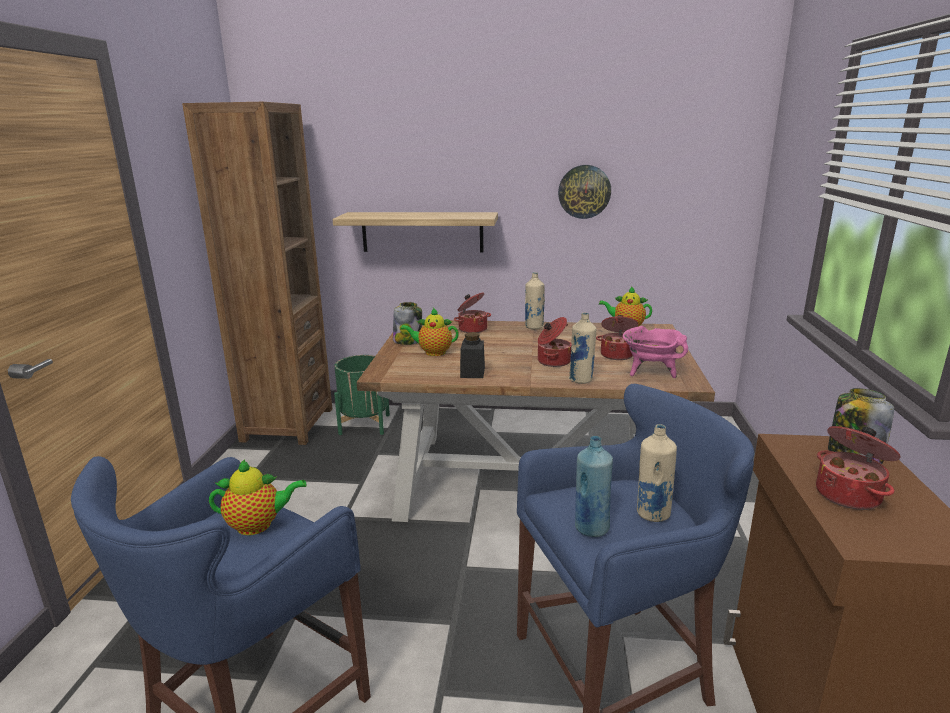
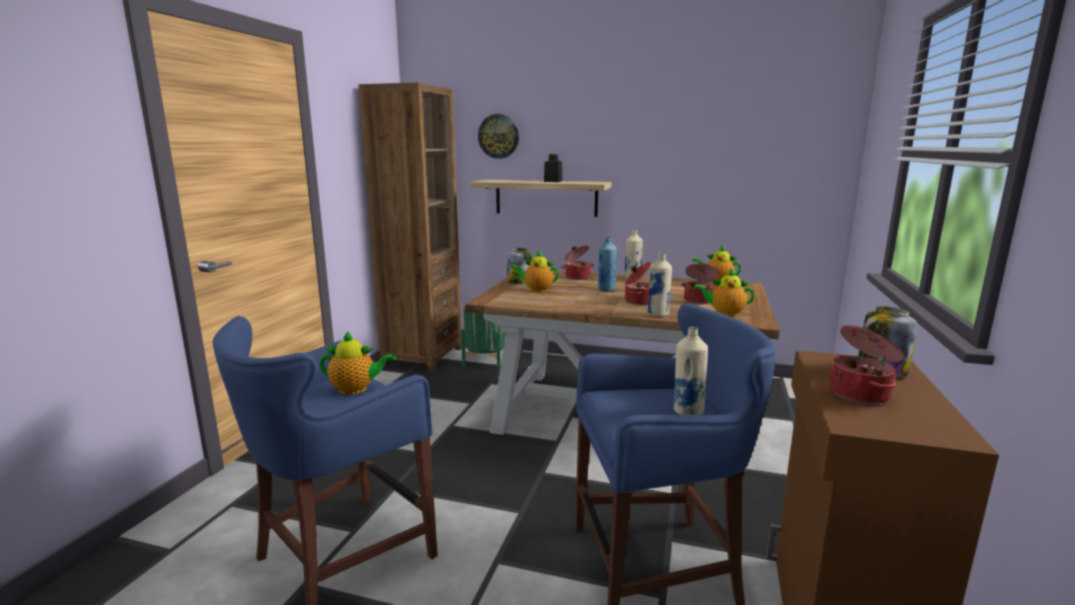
camera: 10 degrees right, 5 degrees down
(472, 372) = (564, 304): black jar -> black jar (553, 181)
(584, 191) = (688, 165): wall clock -> wall clock (499, 136)
(591, 528) = (628, 415): blue bottle -> blue bottle (606, 289)
(650, 373) = (724, 313): pink cooking pot -> teapot

